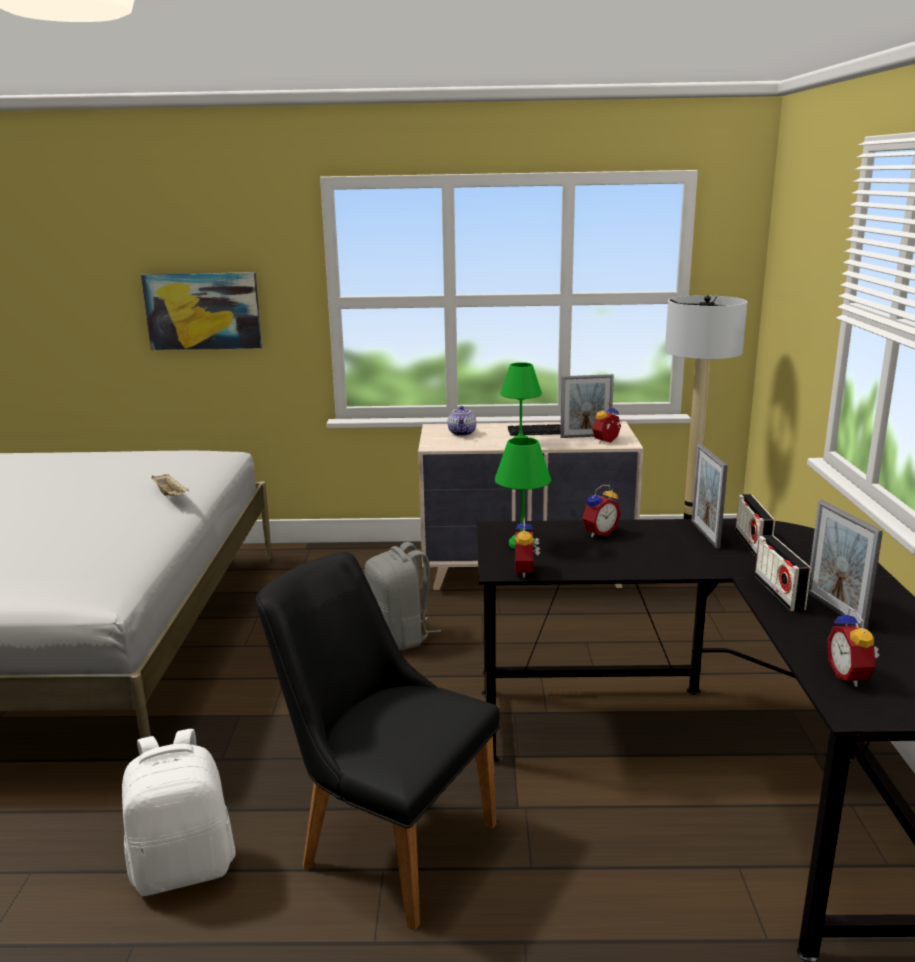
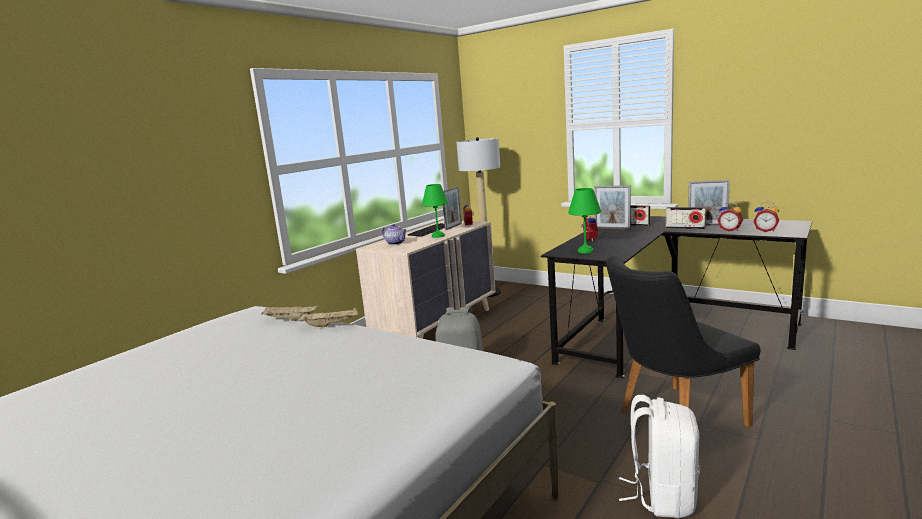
camera: 55 degrees left, 5 degrees down
(180, 476) = (289, 320): none -> beige tray
(203, 311) = (167, 192): picture -> none
(527, 571) = (622, 253): alarm clock -> alarm clock (730, 230)

